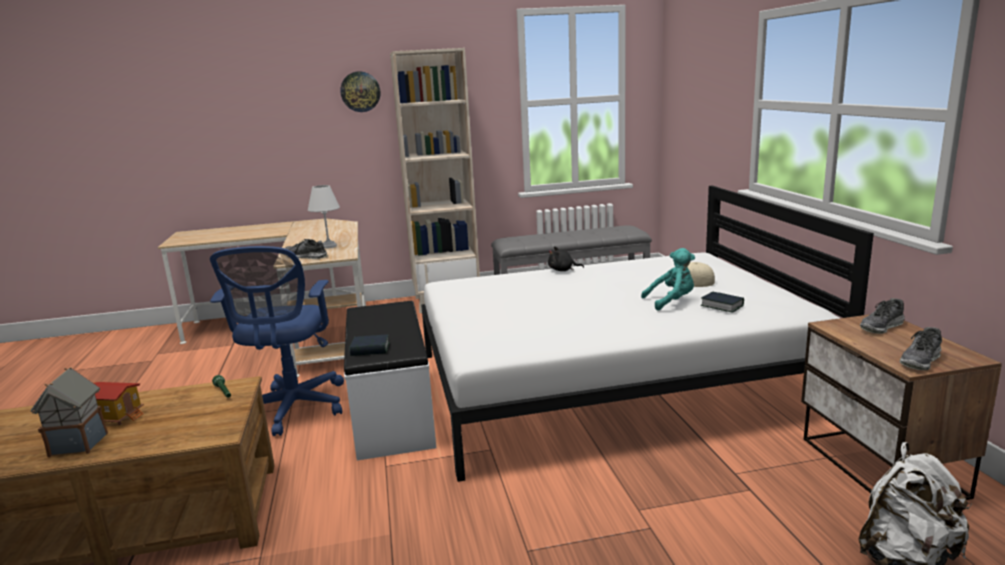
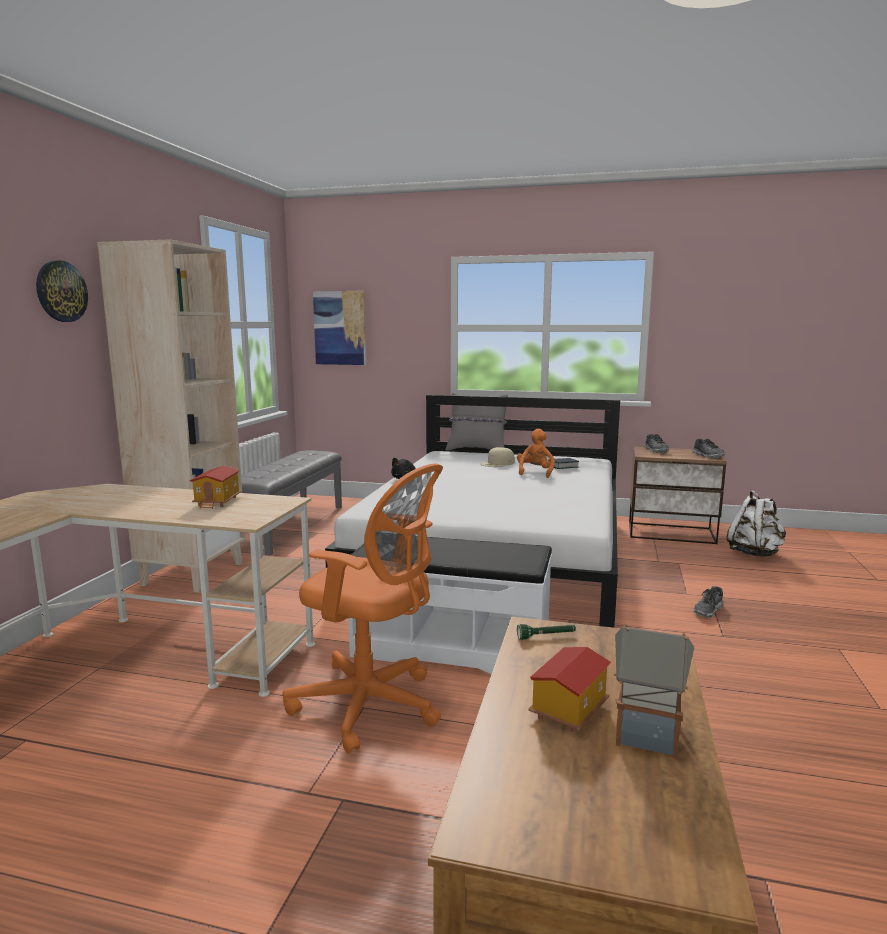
camera: 65 degrees left, 5 degrees down
(293, 410) = (371, 706): blue office chair -> orange office chair
(306, 257) = (248, 513): shoe -> shoe (708, 610)
(329, 246) = (218, 502): white table lamp -> toy house
(370, 349) = (507, 560): book -> none
(671, 302) = (535, 473): turquoise plush toy -> orange plush toy
(685, 100) = (340, 328): none -> picture
(740, 263) = (477, 450): none -> grey pillow

